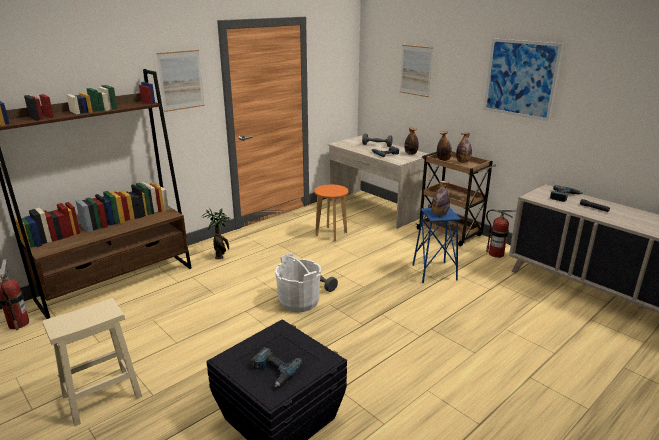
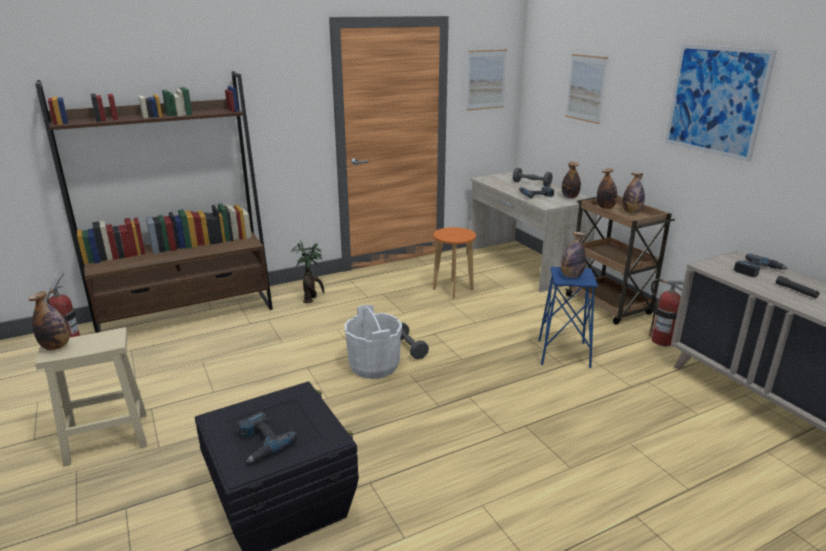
camera: 15 degrees right, 0 degrees up
(60, 322) = (56, 346): none -> bottle
(181, 80) = (280, 87): picture -> picture (486, 80)

